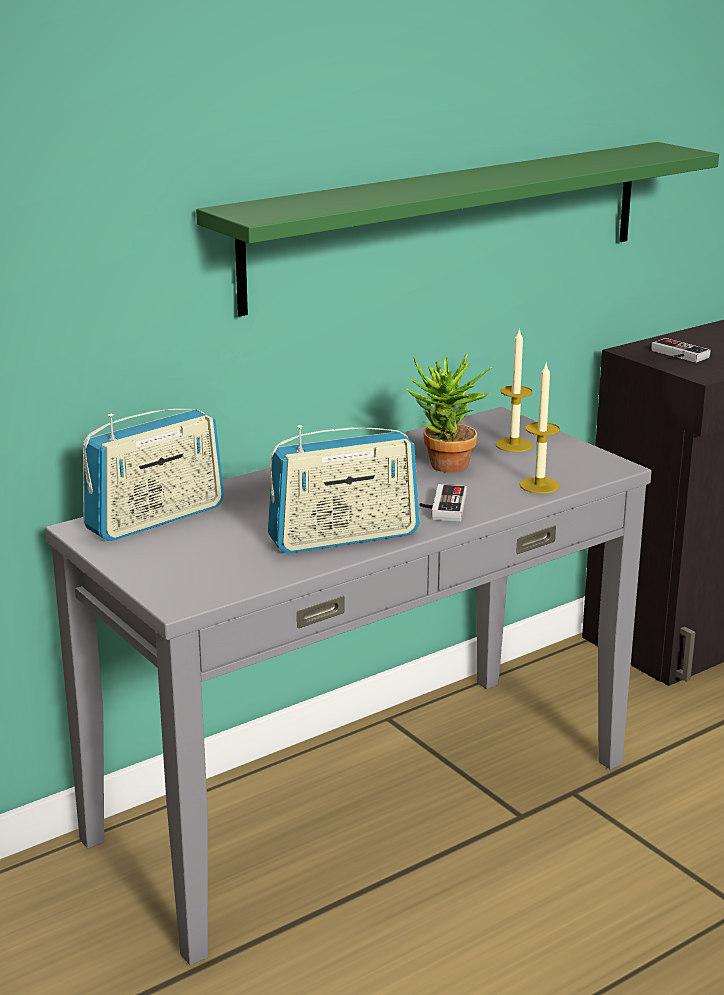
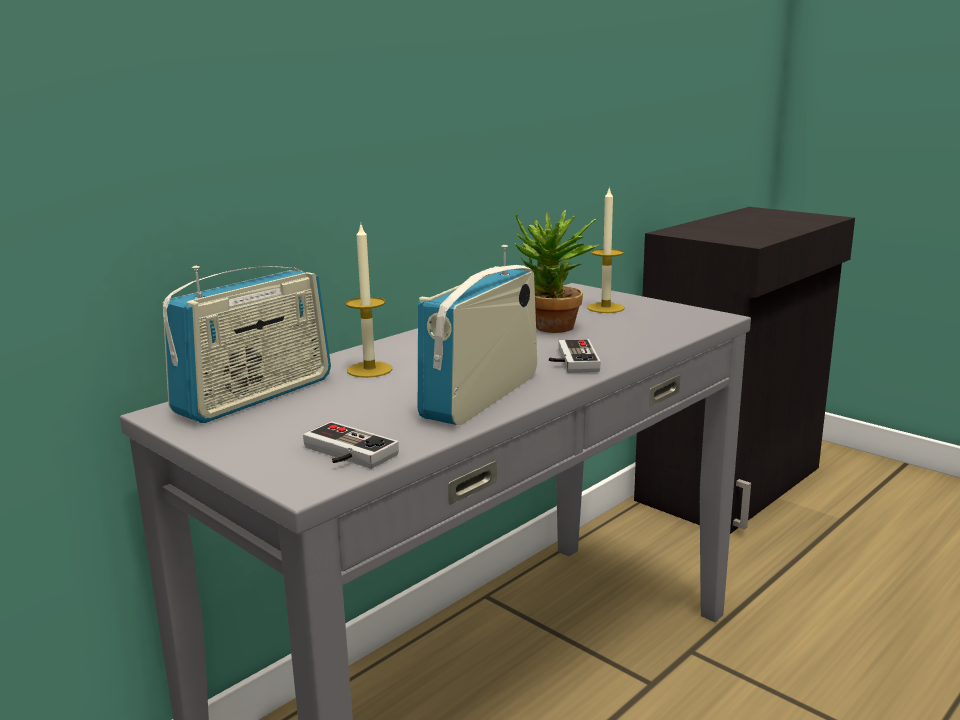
camera: 10 degrees left, 5 degrees down
(344, 537) = (481, 396): radio -> radio turned 150 degrees clockwise
(450, 223) = (523, 97): green shelf -> none
(539, 485) = (656, 336): candle -> candle (369, 369)
(676, 355) = (713, 232): game controller -> game controller (344, 454)

